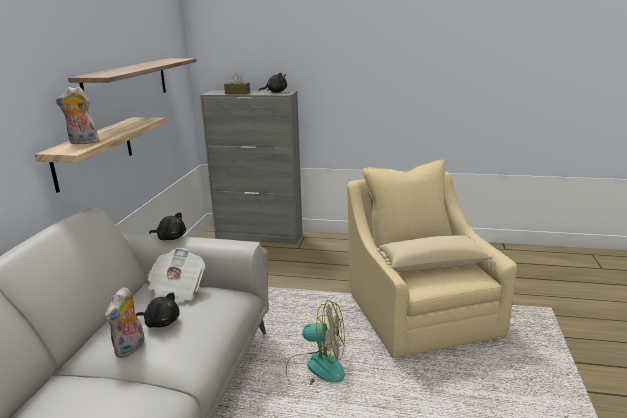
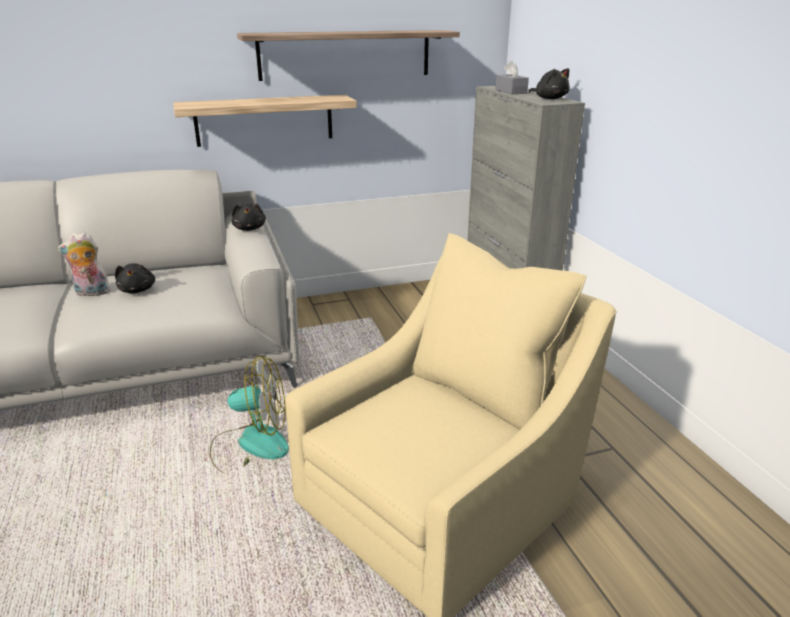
camera: 60 degrees right, 5 degrees up
(82, 143) = (219, 102): plush toy -> none
(176, 291) = (198, 278): newspaper -> none
(237, 93) = (511, 91): brown tissue box -> grey tissue box
(316, 368) = (250, 444): fan -> fan turned 75 degrees counterclockwise
(431, 264) = (414, 424): beige pillow -> none

